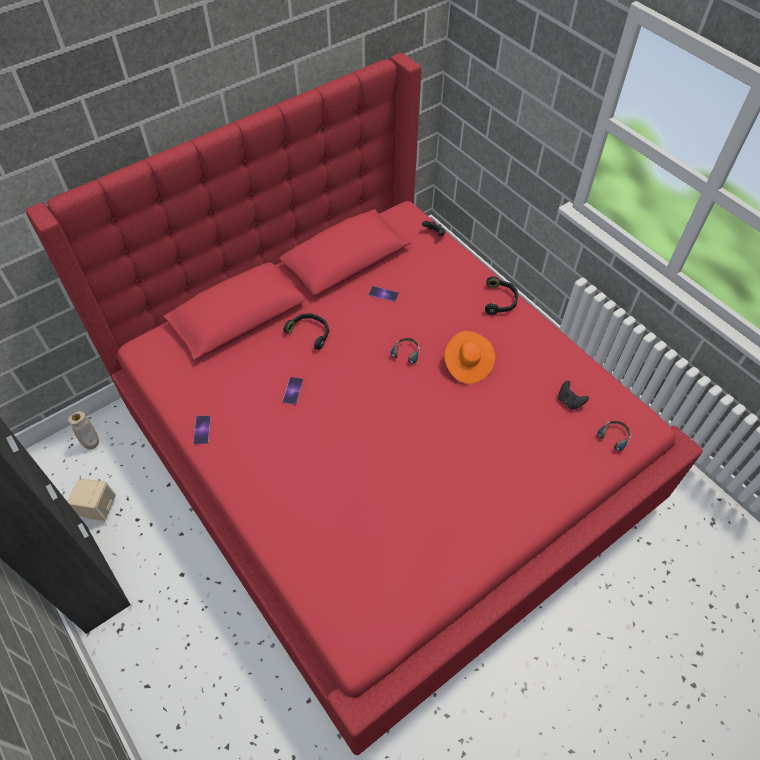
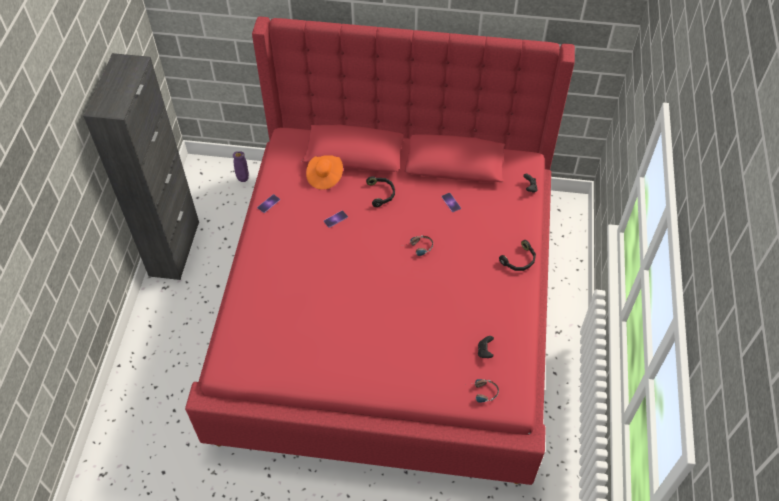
camera: 45 degrees right, 0 degrees up
(92, 444) = (243, 179): beige vase -> purple vase
(98, 508) = (213, 217): beige speaker -> none
(467, 365) = (449, 281): orange hat -> orange hat (325, 177)

